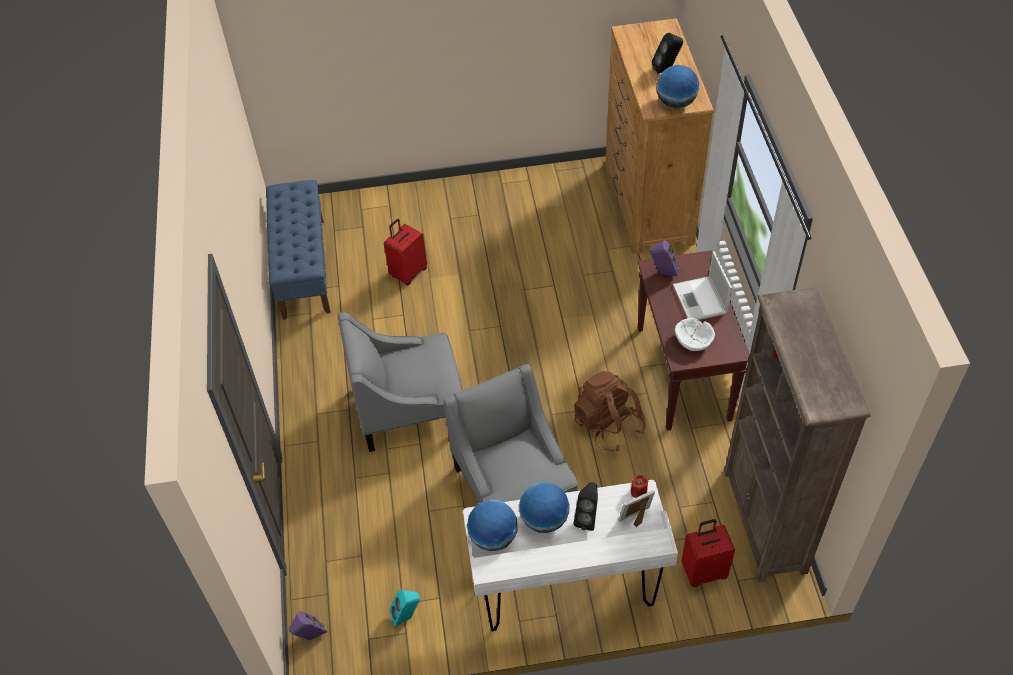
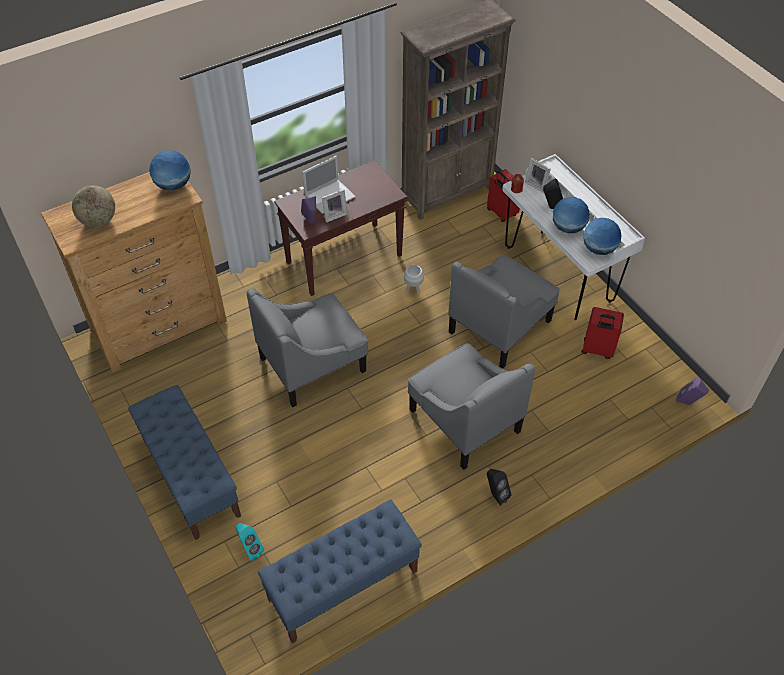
camera: 115 degrees left, 0 degrees up
(407, 617) = (634, 352): turquoise speaker -> turquoise speaker (250, 549)
(408, 273) = (312, 484): red suitcase -> red suitcase (597, 350)
(463, 196) = (190, 476): none -> blue bench
(543, 307) = (313, 364): none -> grey armchair
(608, 425) = (413, 289): brown backpack -> white planter
(647, 50) = (98, 221): none -> globe
(666, 69) = (126, 201): black speaker -> black speaker (495, 495)
(666, 295) = (334, 215): none -> picture frame
(693, 341) = (372, 191): white bowl -> none

